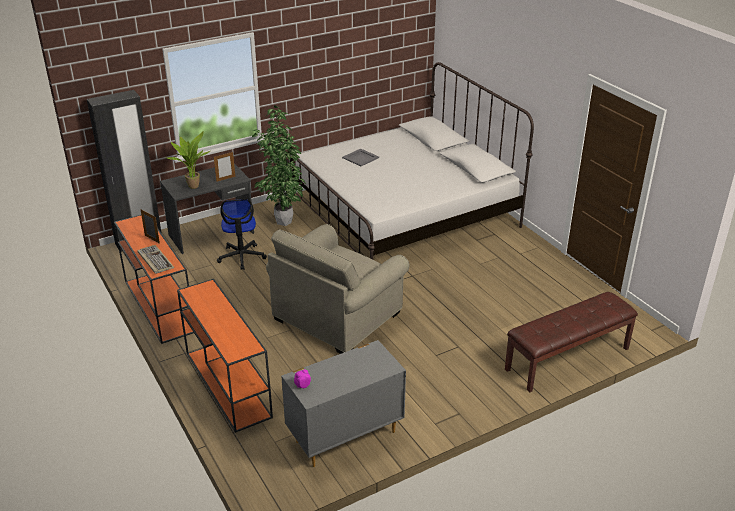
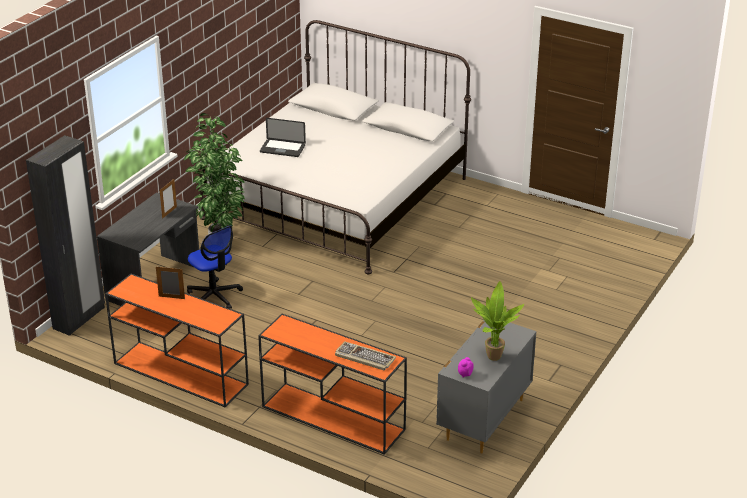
camera: 30 degrees left, 0 degrees up
(155, 260) = (201, 316): keyboard -> keyboard (364, 358)
(193, 186) = (142, 231): potted plant -> potted plant (491, 356)
(337, 316) = (372, 320): beige armchair -> none
(361, 158) = (282, 149): grey tray -> laptop
(567, 359) = (609, 288): brown bench -> none

